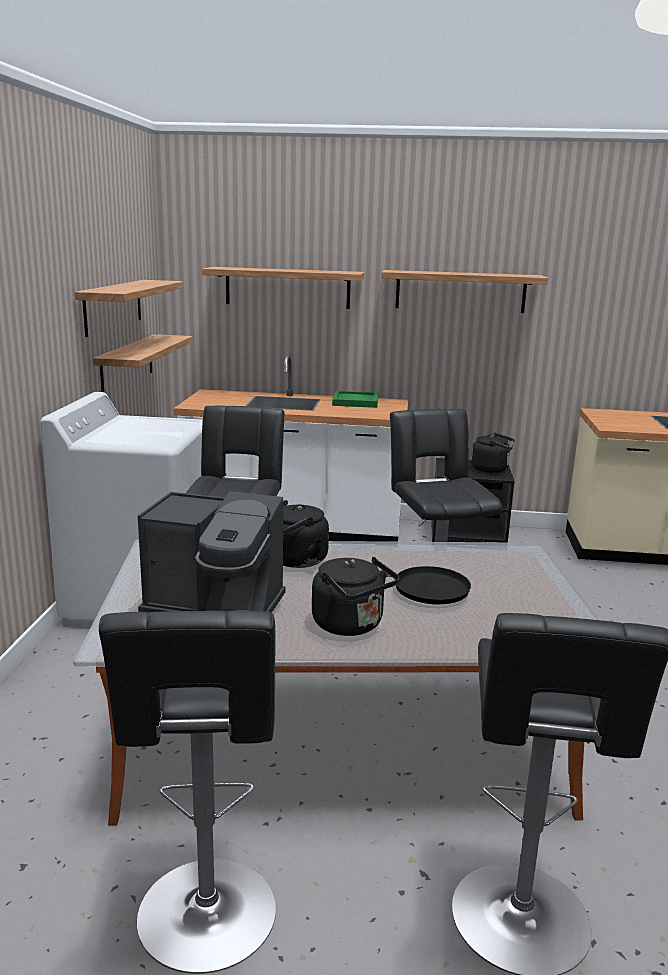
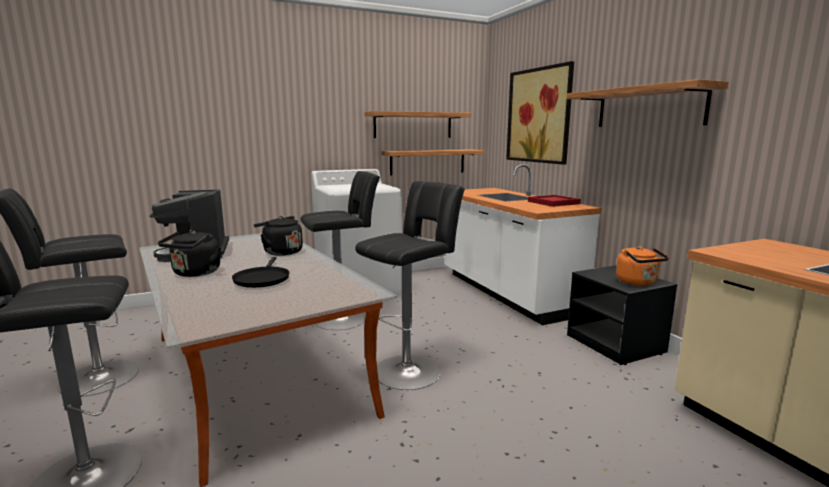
camera: 60 degrees right, 5 degrees down
(287, 288) = (538, 115): shelf -> picture
(355, 401) = (553, 202): green tray -> red tray
(492, 469) = (638, 282): black kettle -> orange kettle

